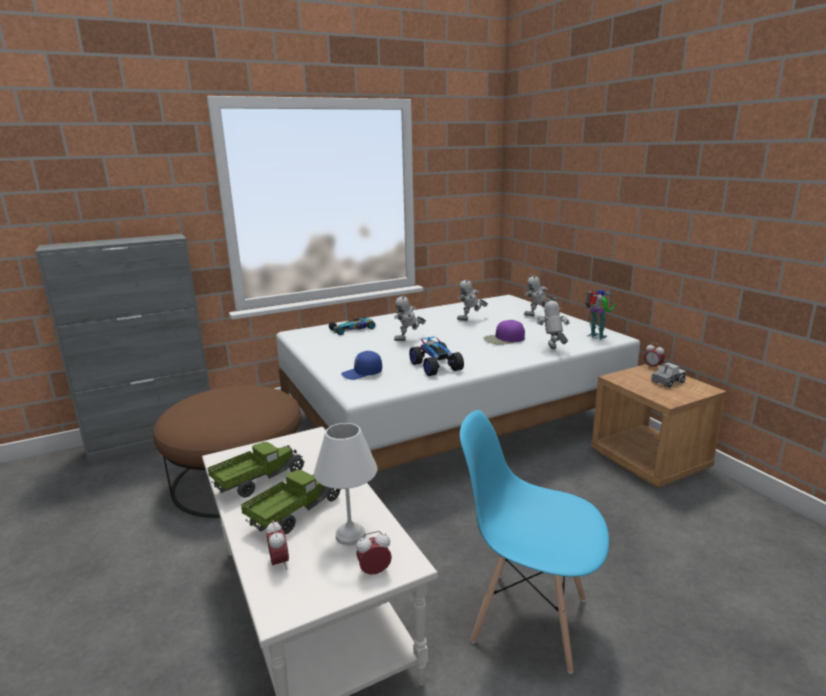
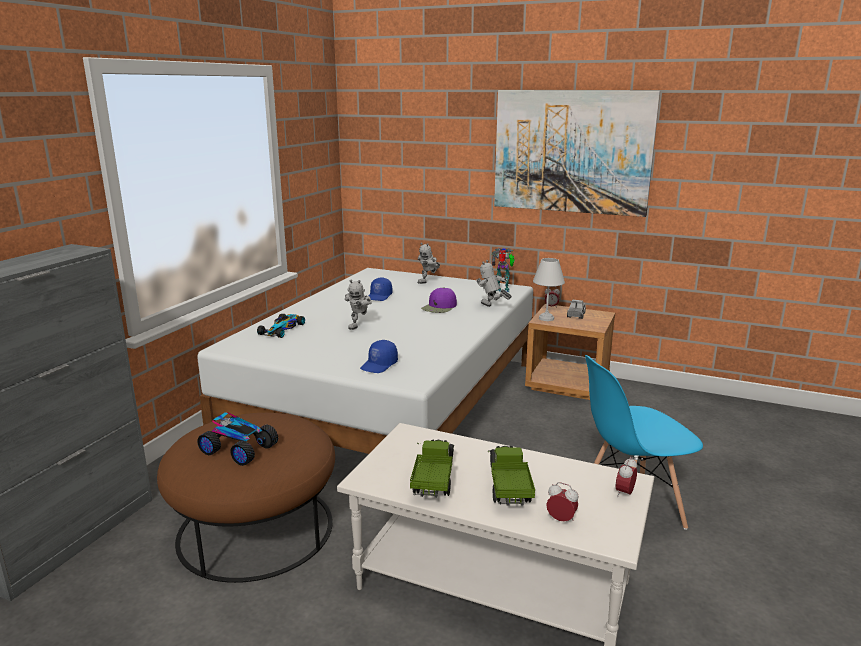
camera: 40 degrees left, 0 degrees up
(350, 536) = (572, 482): white table lamp -> white table lamp (547, 318)
(435, 367) = (429, 343): toy car -> toy car (238, 450)
(471, 319) = (379, 296): toy robot -> blue cap
(696, 183) = (572, 152): none -> picture

